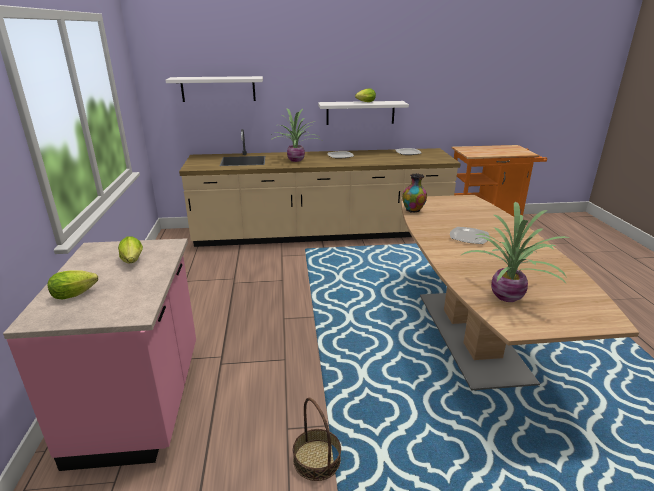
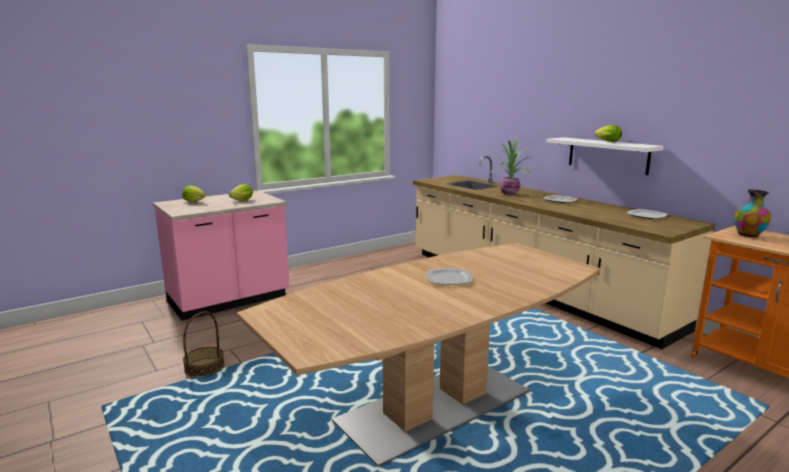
camera: 60 degrees right, 10 degrees down
(218, 89) = (483, 116): white shelf -> none
(413, 210) = (485, 251): vase -> vase (748, 235)
(508, 296) = (321, 305): potted plant -> none

